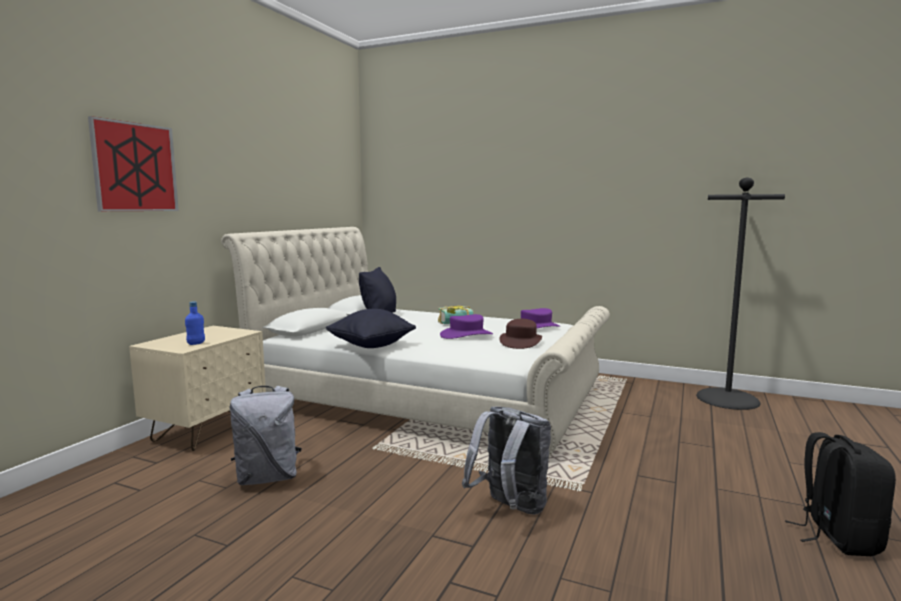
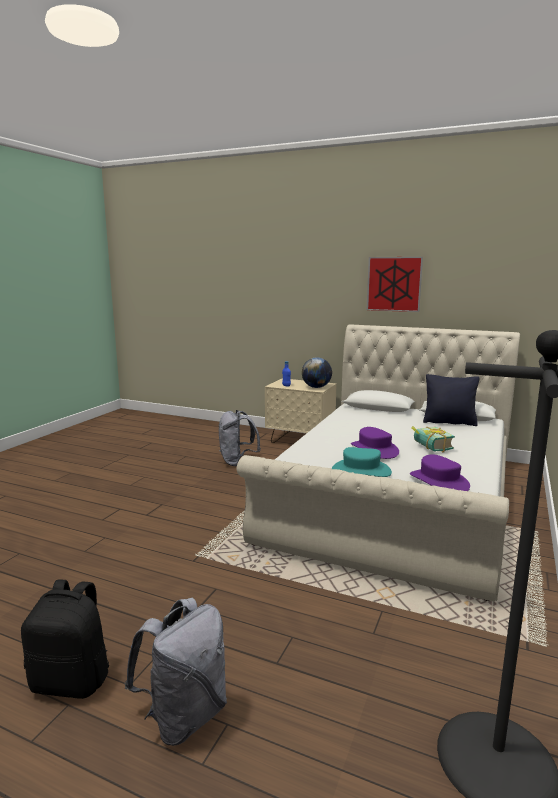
camera: 90 degrees right, 5 degrees up
(135, 167) = (300, 281): picture -> picture (394, 284)
(228, 332) = (316, 387): none -> globe
(371, 345) = (332, 425): black pillow -> none
(510, 508) = (181, 527): grey backpack -> grey backpack (184, 716)
(521, 341) = (361, 470): brown hat -> turquoise hat

